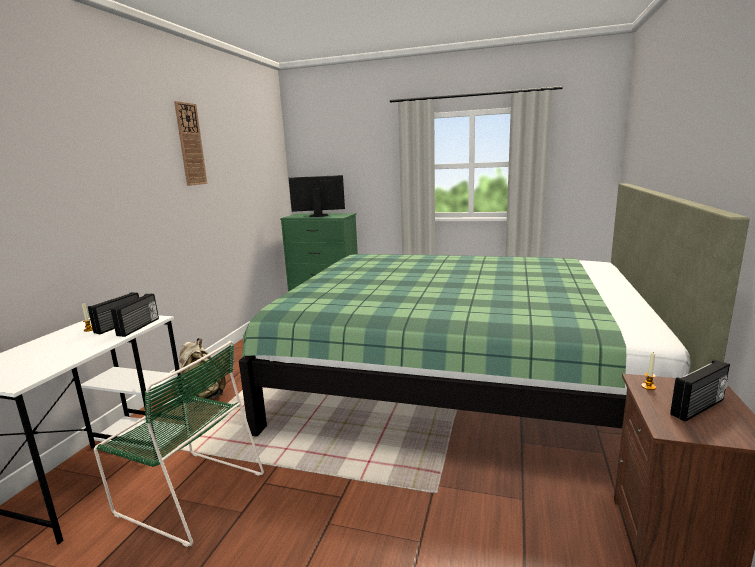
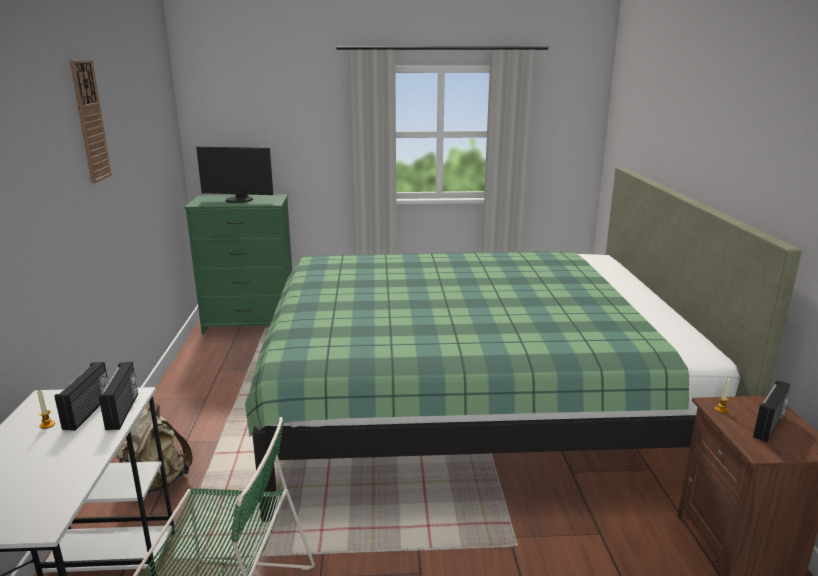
camera: 20 degrees left, 5 degrees up
(318, 215) = (238, 200): monitor -> monitor turned 150 degrees counterclockwise

